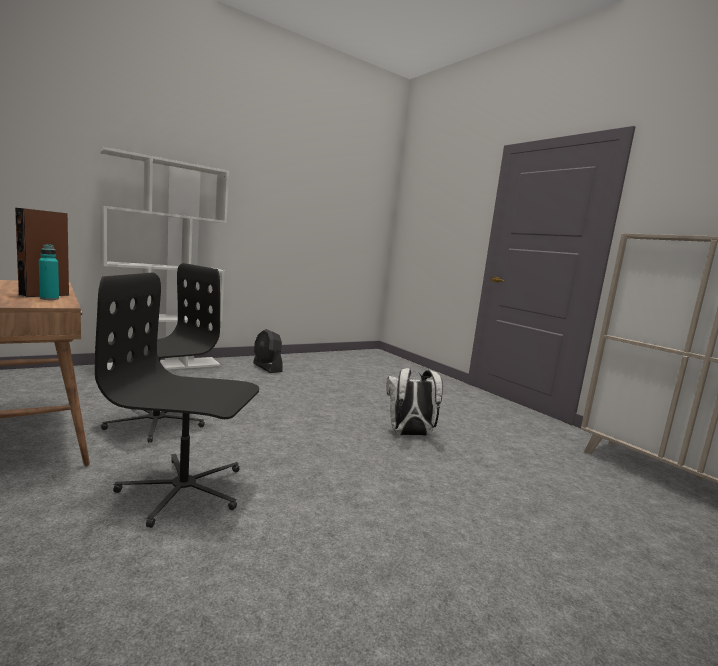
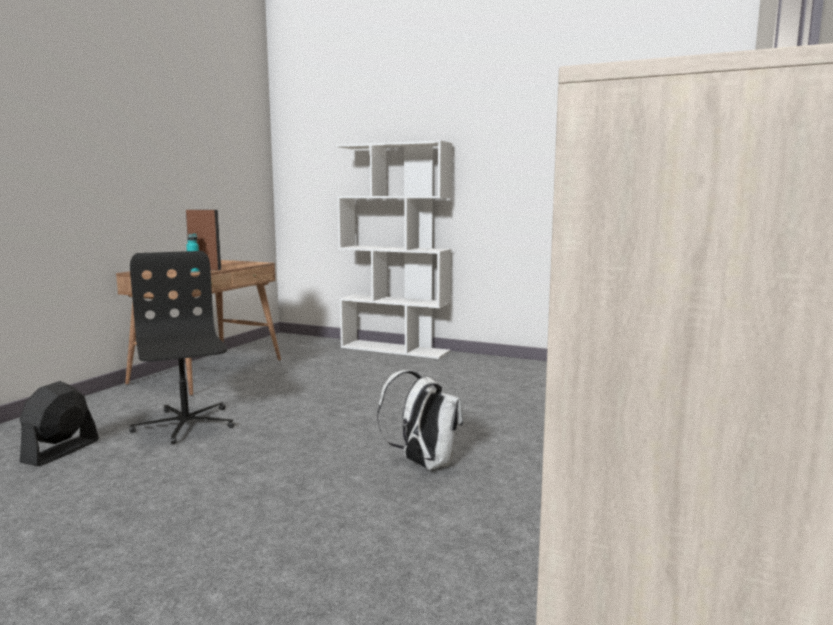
camera: 60 degrees right, 0 degrees up
(155, 422) = (279, 385): black office chair -> none
(267, 367) = (479, 369): black fan -> black fan (60, 451)

